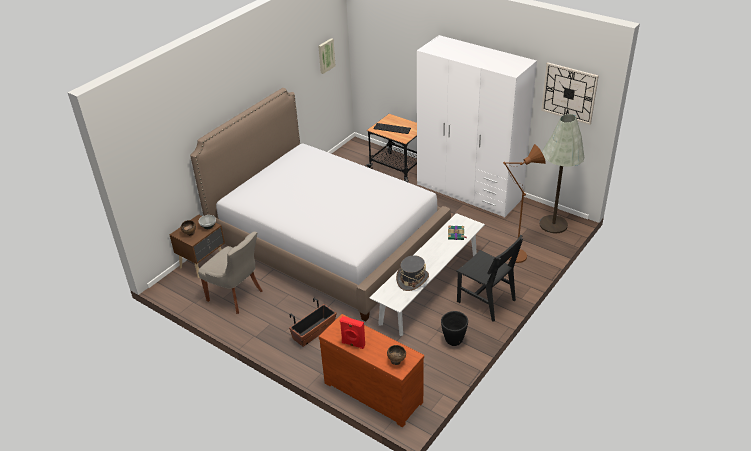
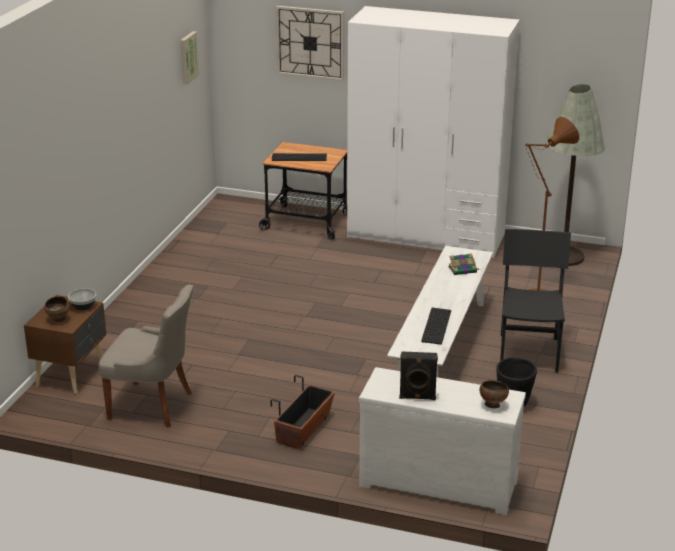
camera: 20 degrees left, 10 degrees down
(328, 242) = (258, 321): bed -> none
(353, 344) = (417, 397): red speaker -> black speaker
(374, 391) = (439, 481): brown dresser -> white dresser
(412, 279) = (435, 325): grey hat -> keyboard
(486, 301) = (529, 353): black chair -> black chair turned 105 degrees counterclockwise
(569, 93) = (568, 60): wall clock -> wall clock (310, 43)

